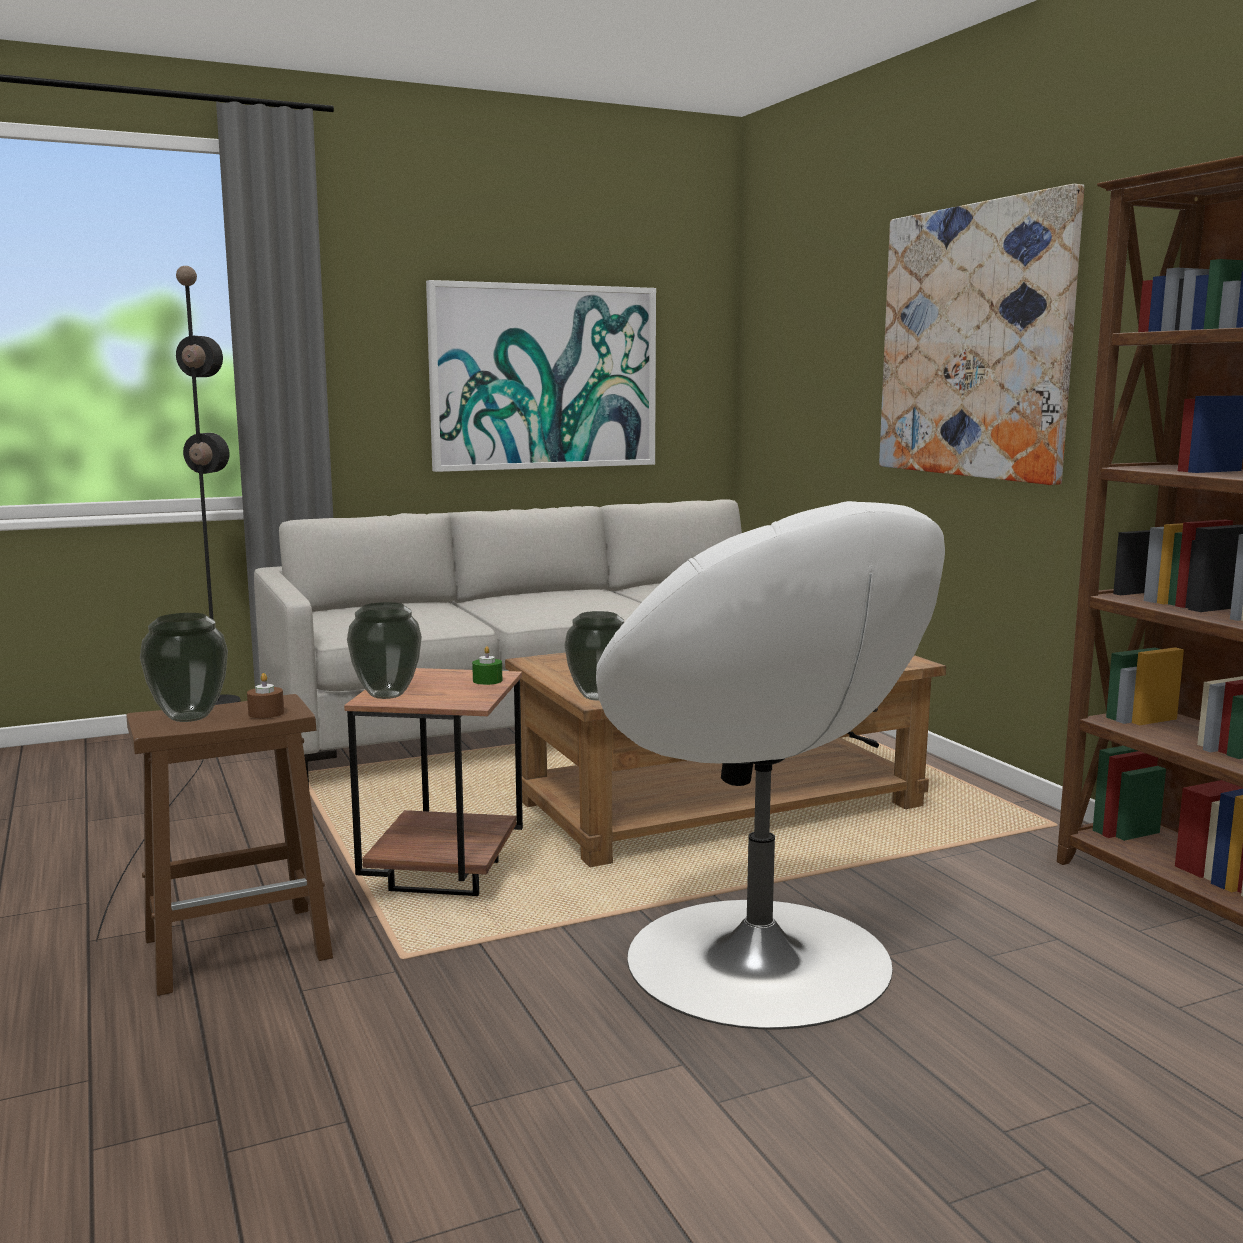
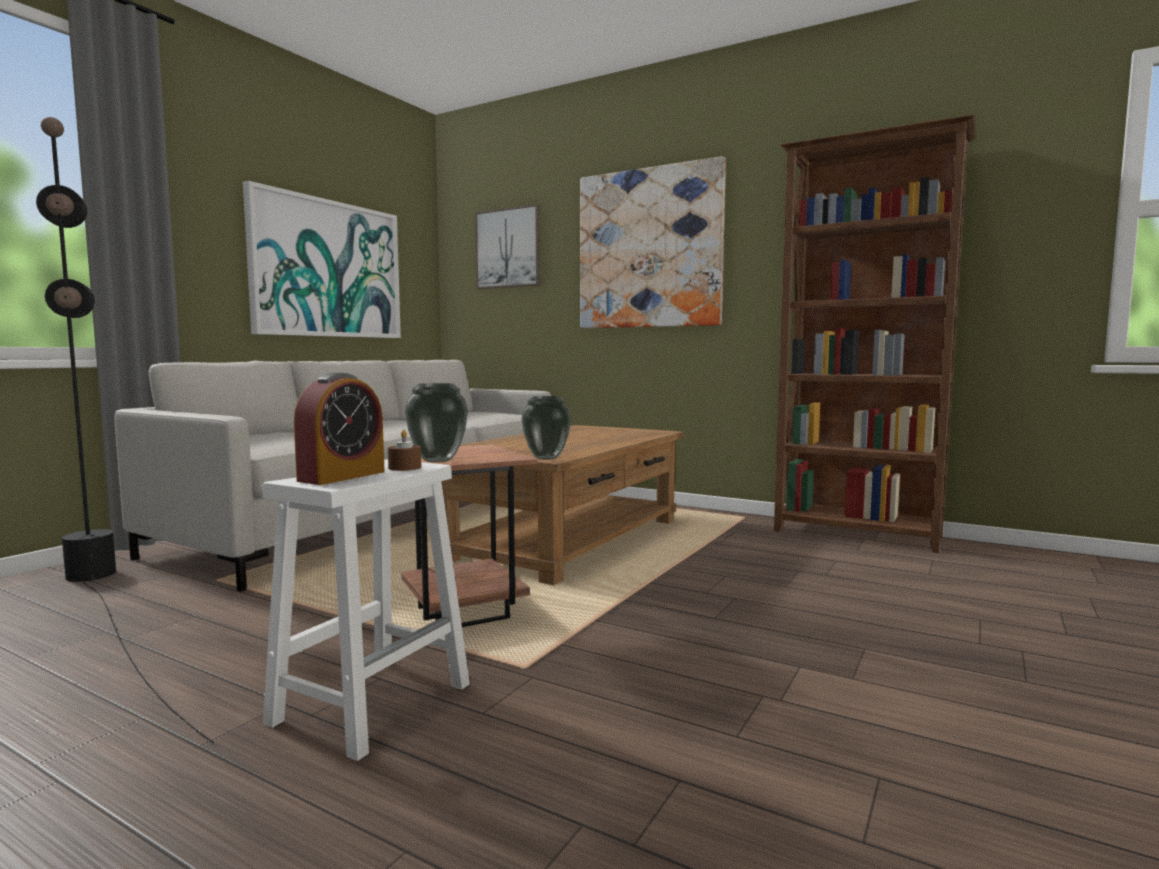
camera: 35 degrees left, 5 degrees down
(190, 717) = (342, 476): vase -> alarm clock
(240, 947) = (373, 702): brown stool -> white stool
(487, 680) = (487, 448): green candle -> none
(760, 961) = (736, 605): white armchair -> none
(809, 329) = (508, 248): none -> picture

